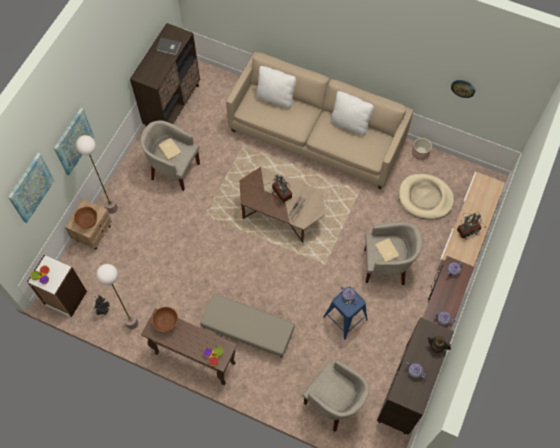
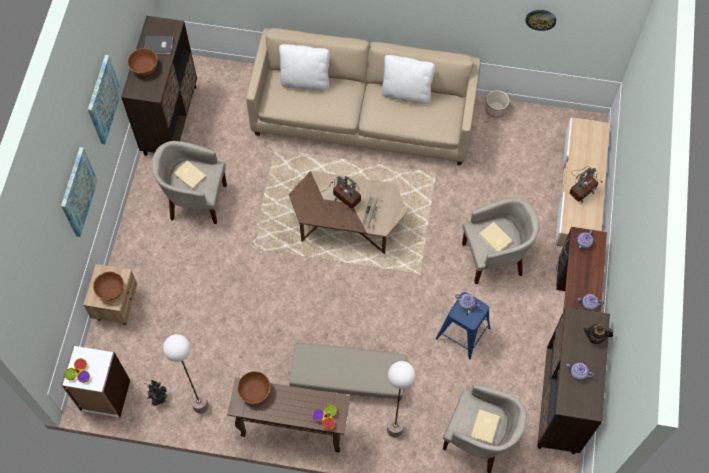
camera: 15 degrees left, 0 degrees up
(30, 187) = (45, 263): picture -> picture (103, 99)
(111, 208) = (131, 268): floor lamp -> floor lamp (394, 430)
(153, 61) = (144, 68): none -> brown bowl
(337, 395) = (485, 426): none -> beige book
(425, 198) = (517, 163): beige dog bed -> none

